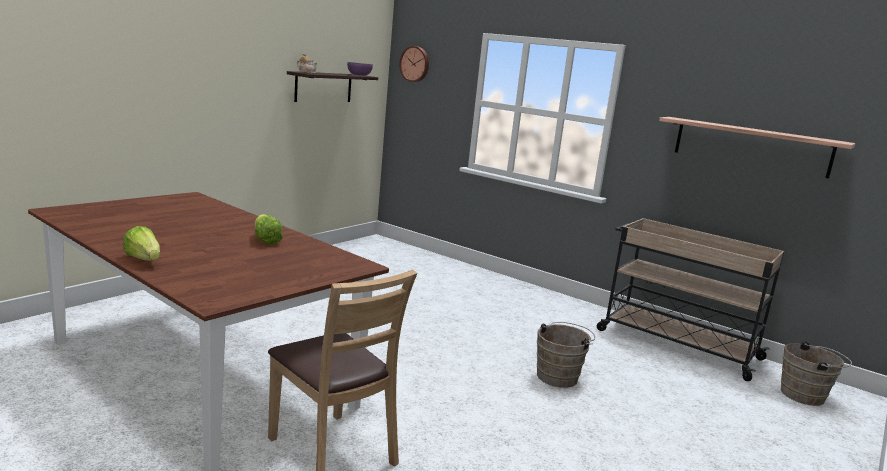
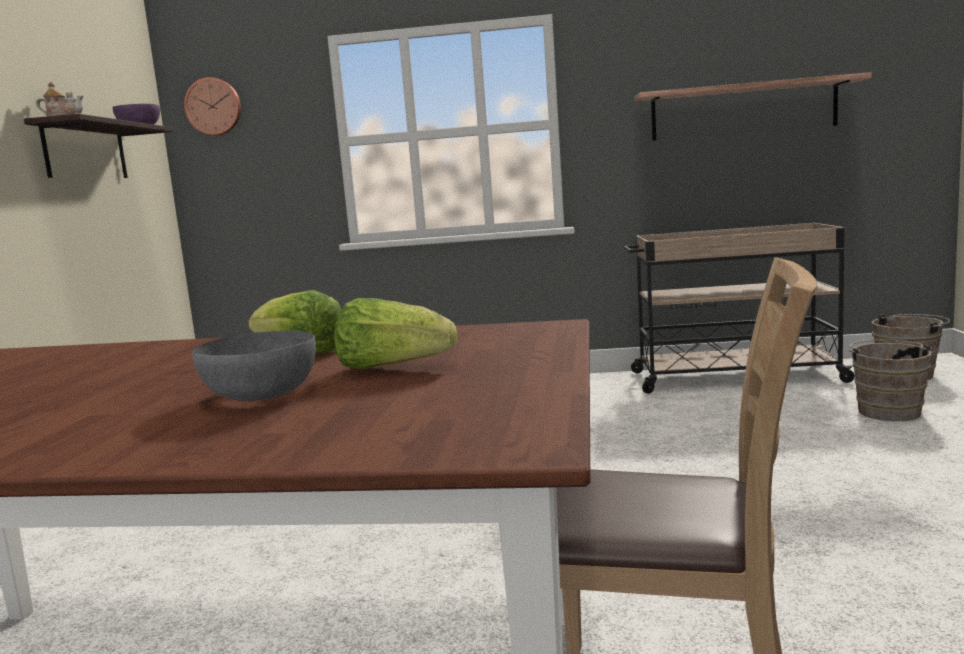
camera: 30 degrees left, 5 degrees down
(144, 260) = (127, 448): lettuce -> lettuce (392, 367)
(210, 254) = (260, 394): none -> grey bowl
(559, 376) = (708, 452): brown bucket -> brown bucket (888, 411)

